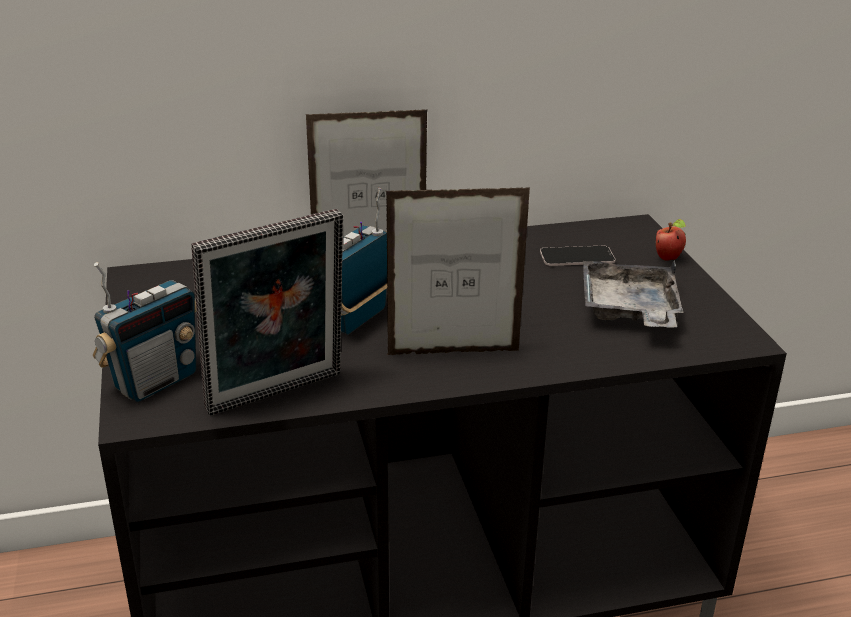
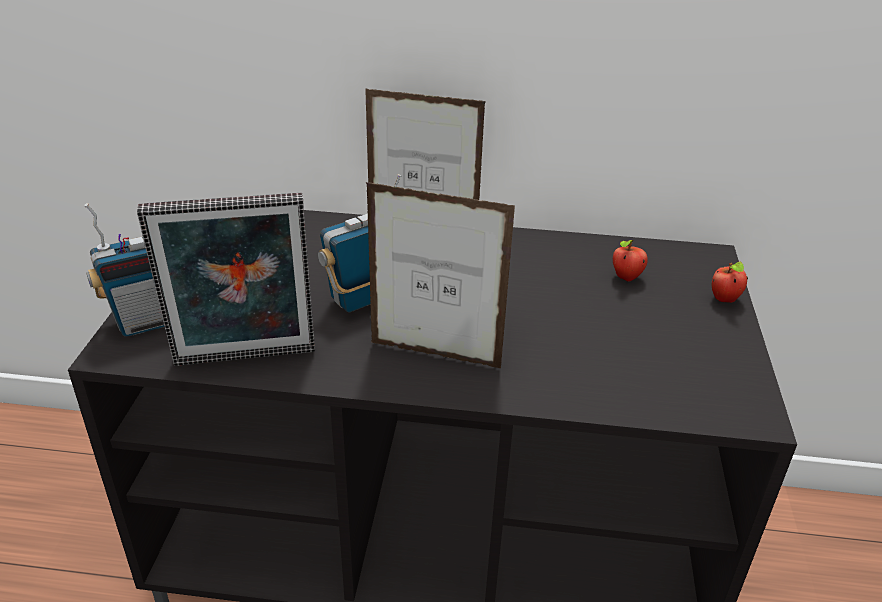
camera: 20 degrees right, 5 degrees up
(577, 257) = (626, 278): phone -> apple
(629, 310) = (645, 350): grey tray -> none

